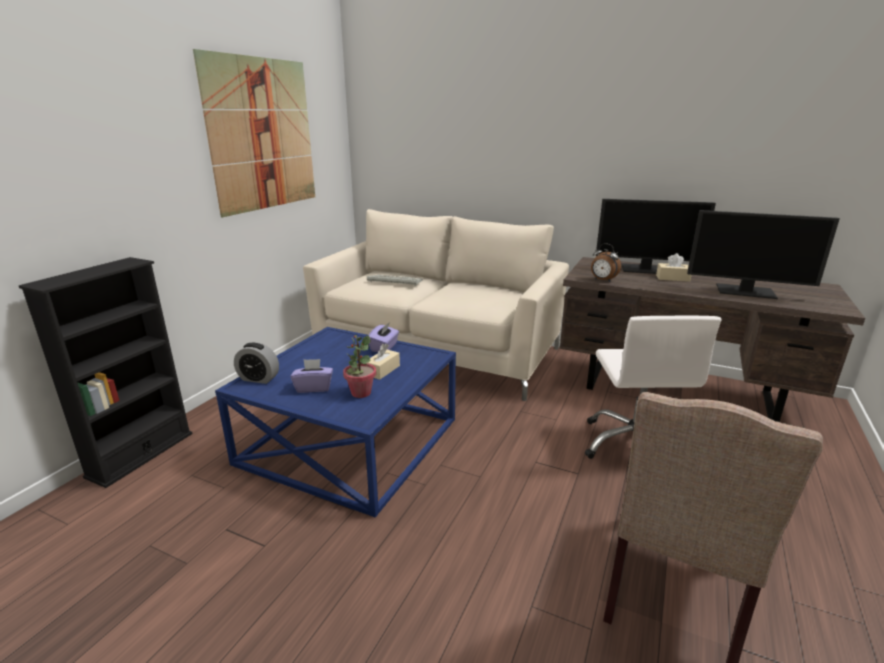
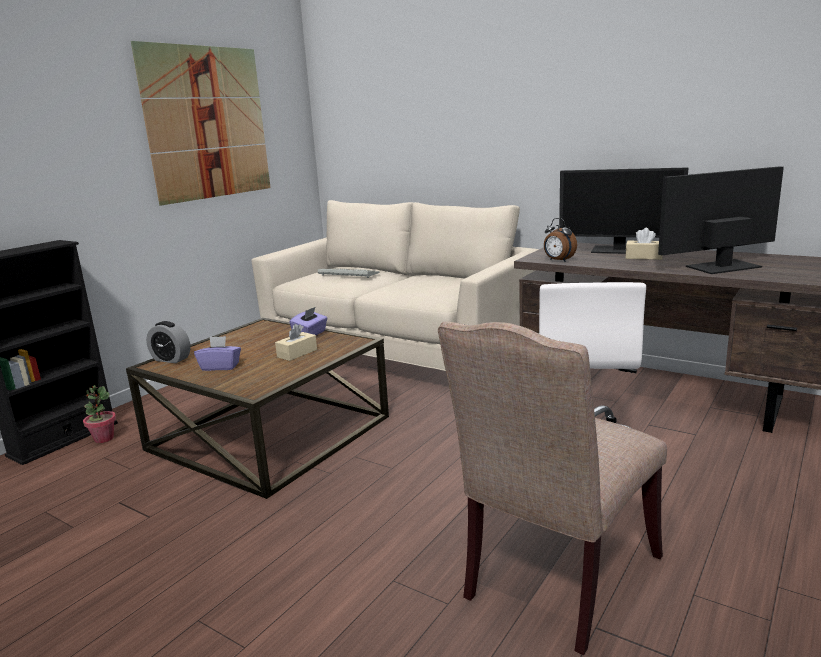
camera: 10 degrees right, 5 degrees down
(350, 440) = (270, 432): blue coffee table -> brown coffee table
(361, 393) = (264, 371): potted plant -> potted plant (103, 438)
(746, 291) = (722, 267): monitor -> monitor turned 135 degrees clockwise

